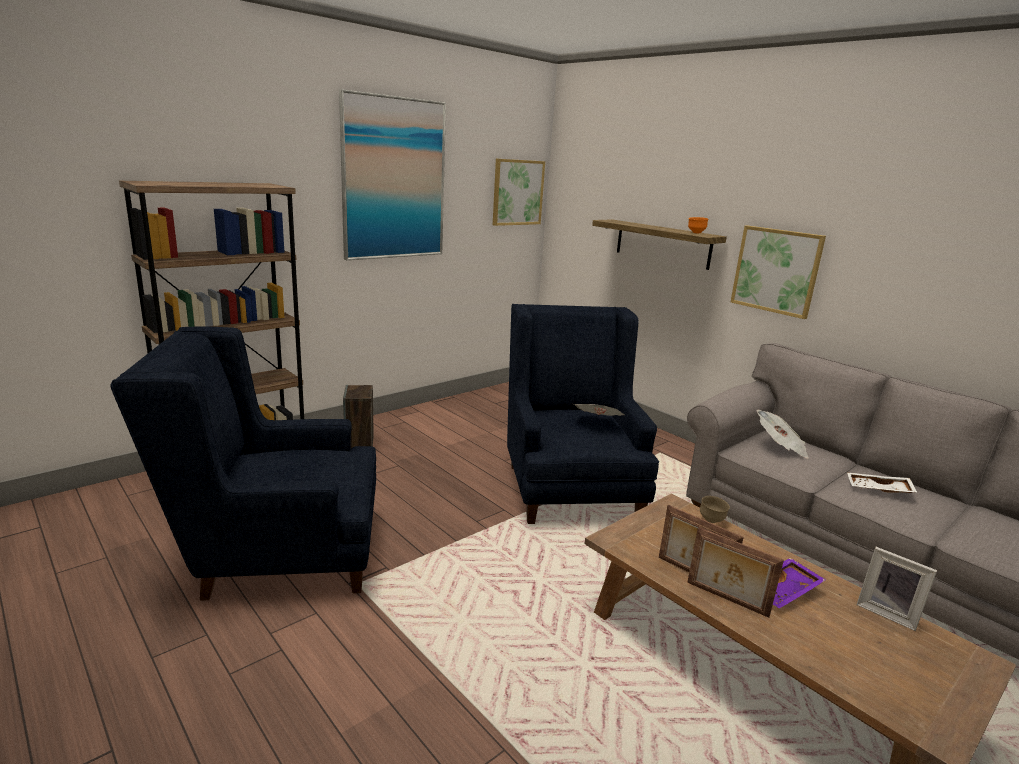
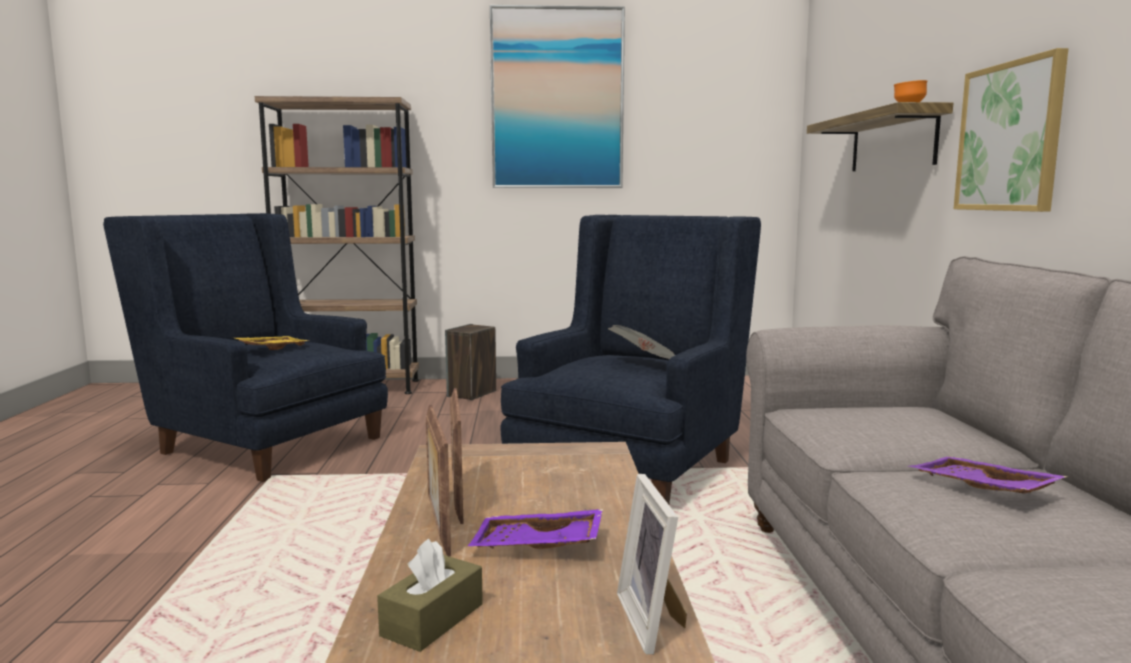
camera: 40 degrees right, 10 degrees down
(311, 472) = (271, 348): none -> yellow tray
(517, 192) = (746, 113): picture -> none
(711, 521) = (615, 471): brown bowl -> none
(780, 447) = (882, 416): newspaper -> none
(837, 658) = (432, 620): none -> brown tissue box
(878, 490) = (981, 490): white tray -> purple tray

